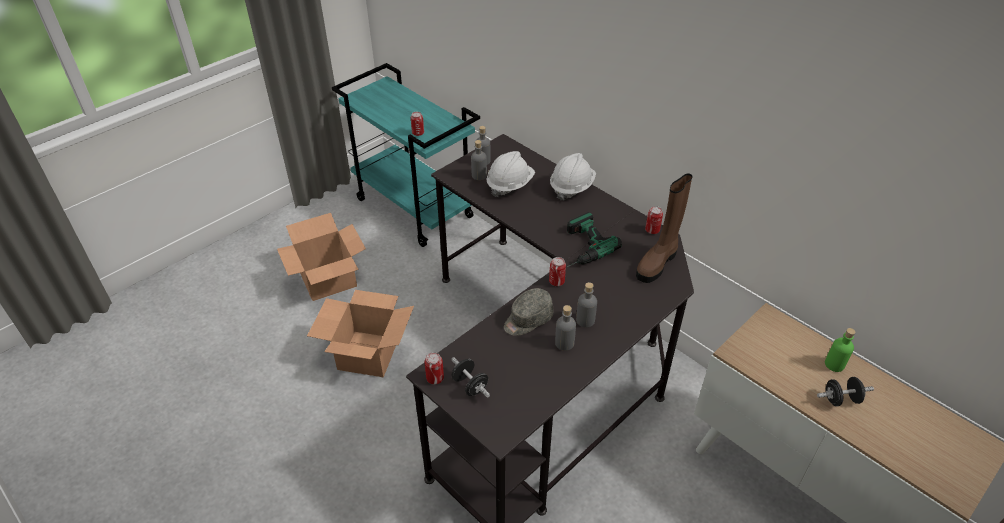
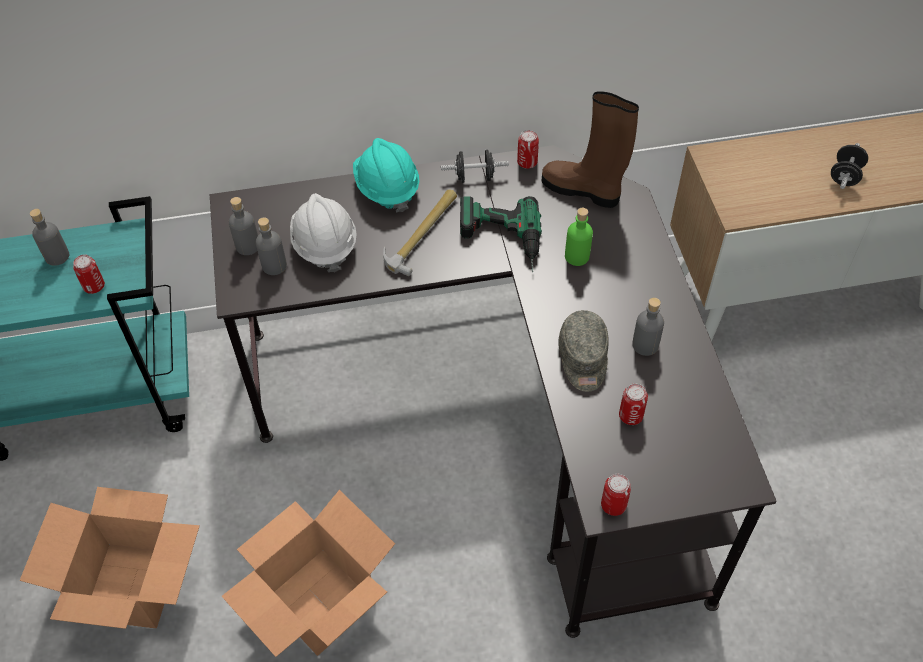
camera: 55 degrees left, 10 degrees up
(470, 385) = (649, 473): black dumbbell -> black dumbbell (474, 177)
(554, 215) = (422, 233): none -> hammer
(556, 282) = (541, 297): can -> can (630, 416)
(571, 187) = (387, 188): white hard hat -> turquoise hard hat
(585, 320) = (623, 306): grey bottle -> grey bottle (57, 256)
(657, 263) = (583, 190): brown boot -> brown boot turned 135 degrees clockwise
(834, 364) = (801, 151): green bottle -> green bottle (577, 256)

